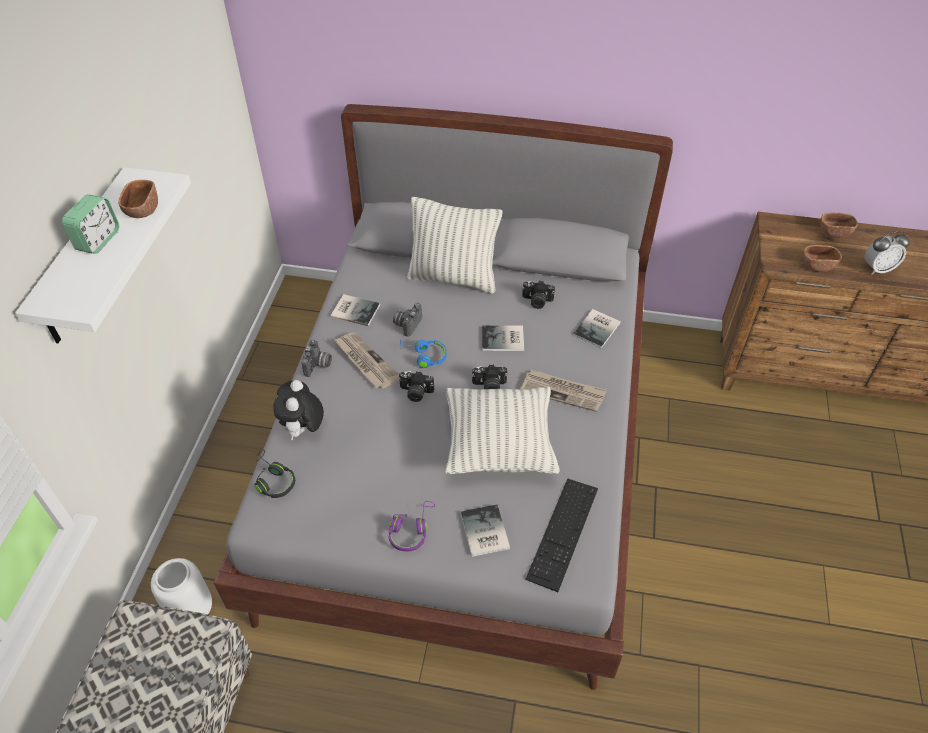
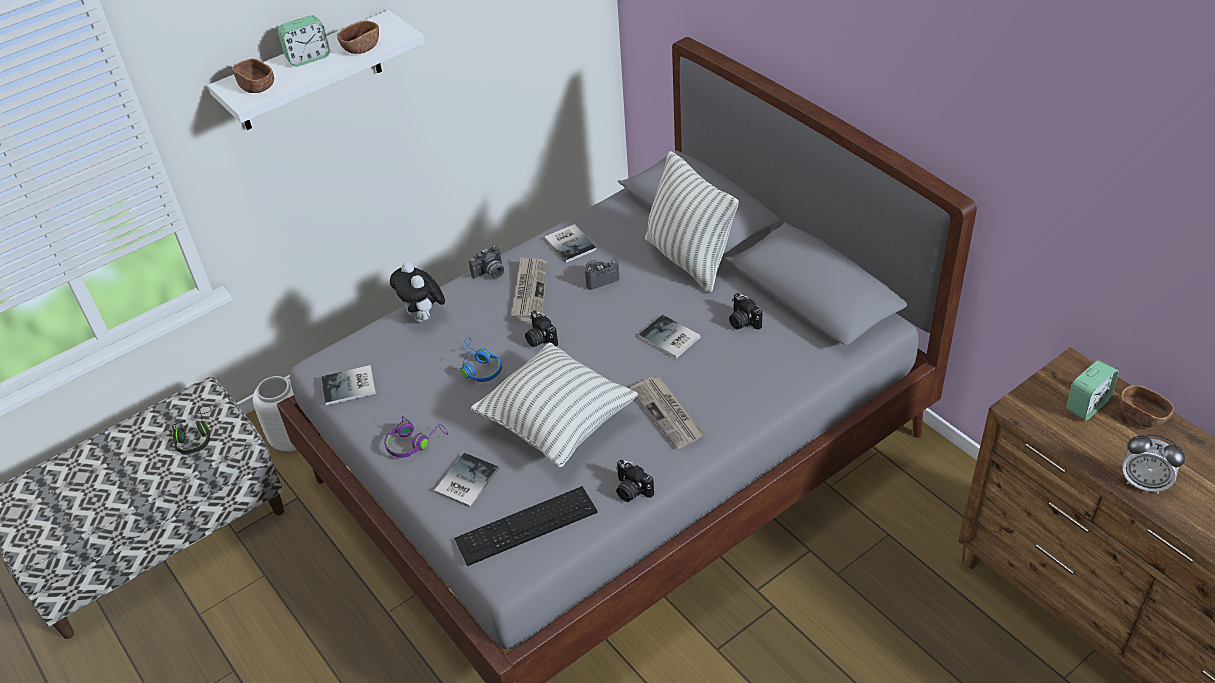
camera: 45 degrees right, 5 degrees down
(273, 480) = (361, 341): black headphones -> black headphones (196, 437)
(303, 430) = (424, 317): plush toy -> plush toy turned 75 degrees counterclockwise
(423, 356) = (581, 313): blue headphones -> blue headphones (479, 367)
(489, 386) = (608, 370): camera -> camera (631, 490)
(598, 329) = (772, 379): book -> book (350, 386)
(804, 240) = (1087, 405): none -> alarm clock
(817, 265) = (1067, 437): brown bowl -> brown bowl (257, 86)

